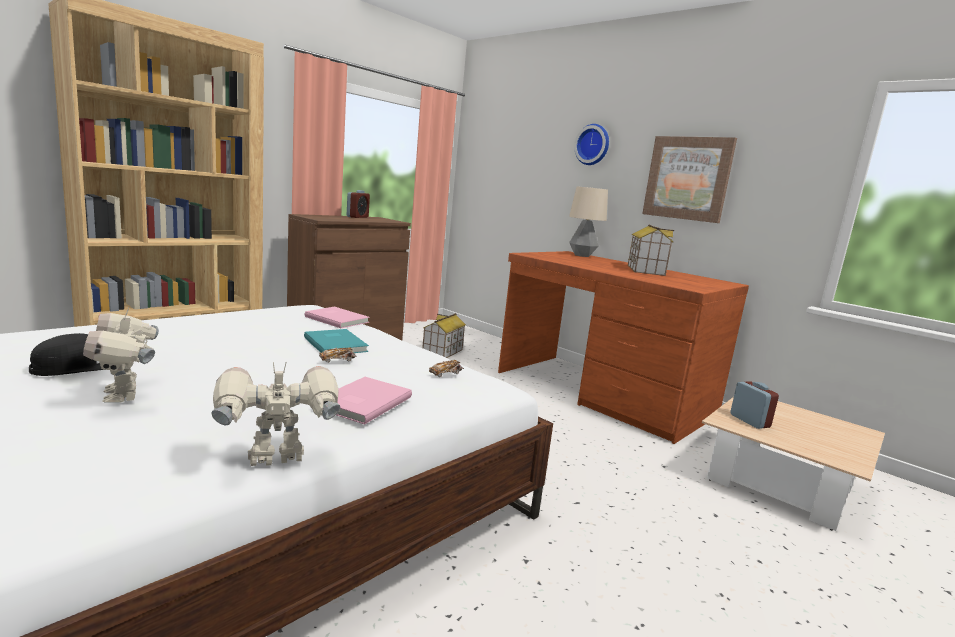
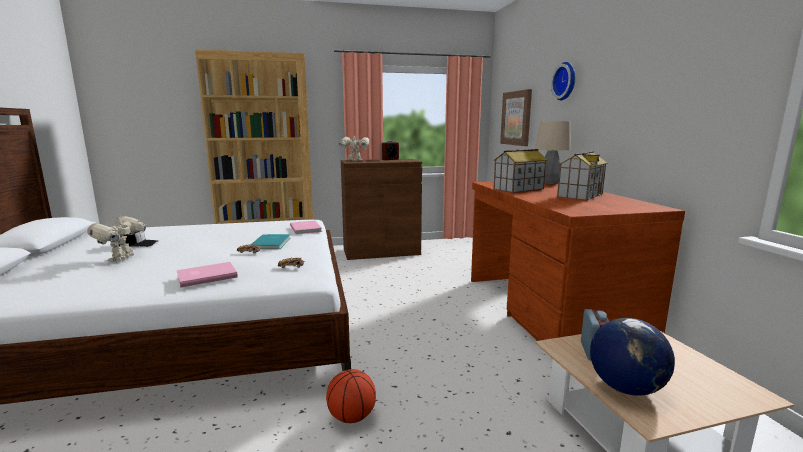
camera: 35 degrees right, 0 degrees up
(277, 461) = (111, 298): toy robot -> toy robot (355, 160)
(442, 352) = (446, 262): toy house -> toy house (518, 189)
(582, 547) = (351, 417): none -> basketball
(688, 178) = (633, 101): picture -> picture (516, 118)
(807, 445) = (625, 387): none -> globe

